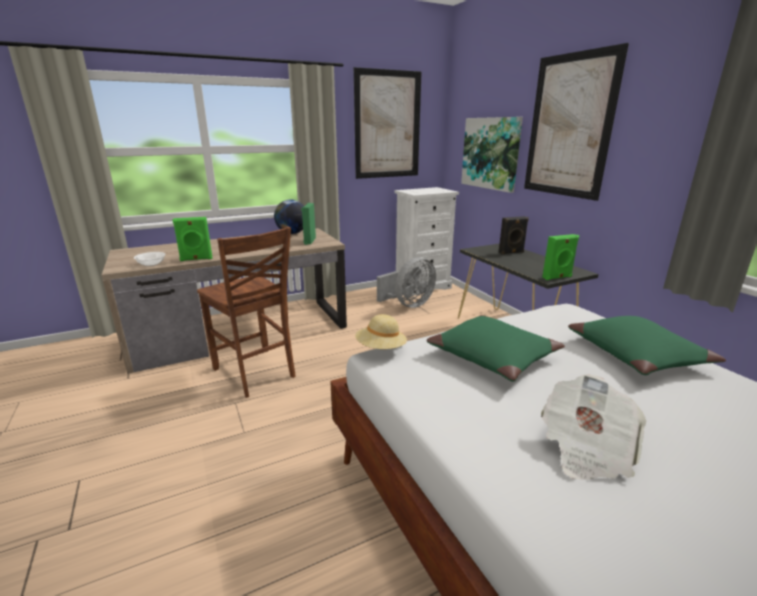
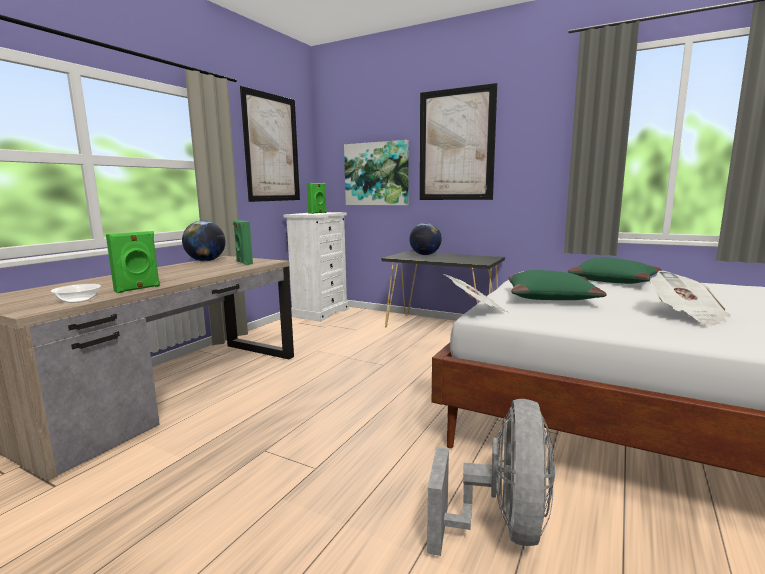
camera: 35 degrees left, 10 degrees down
(255, 373) = (248, 420): brown chair -> none
(381, 349) = (475, 310): beige hat -> newspaper
(409, 304) = (328, 327): grey fan -> grey fan (502, 527)
(511, 252) = (425, 255): black speaker -> globe
(557, 277) = (487, 261): green speaker -> green speaker (318, 213)

